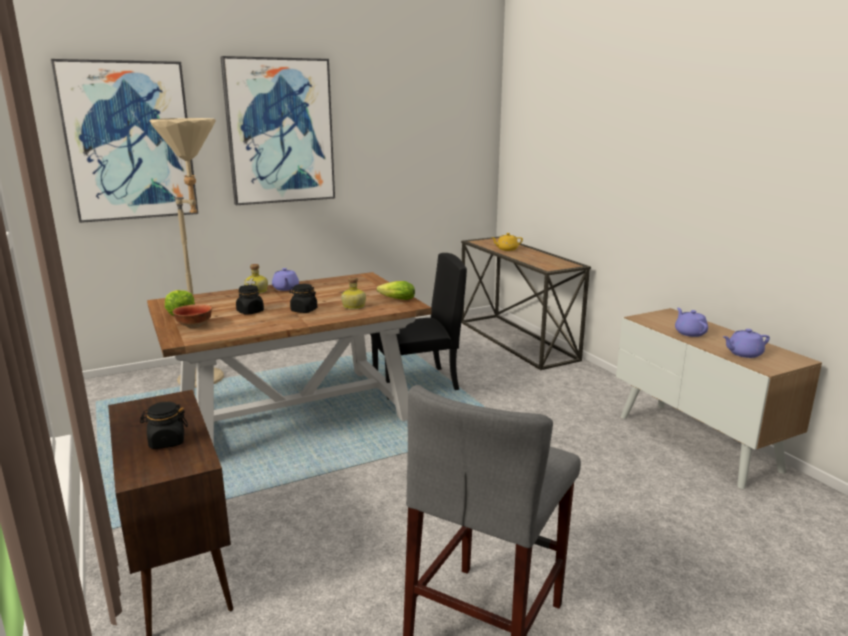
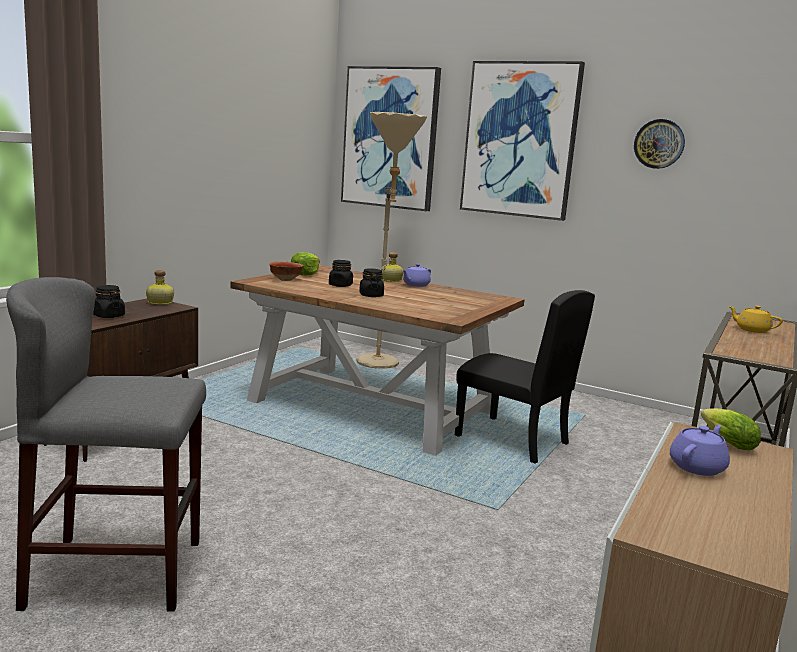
camera: 55 degrees right, 5 degrees down
(353, 306) = (409, 305): bottle -> bottle (159, 302)
(393, 125) = (659, 144): none -> wall clock
(395, 299) = (458, 313): lettuce -> lettuce (724, 441)
(743, 354) = (681, 512): purple teapot -> none

